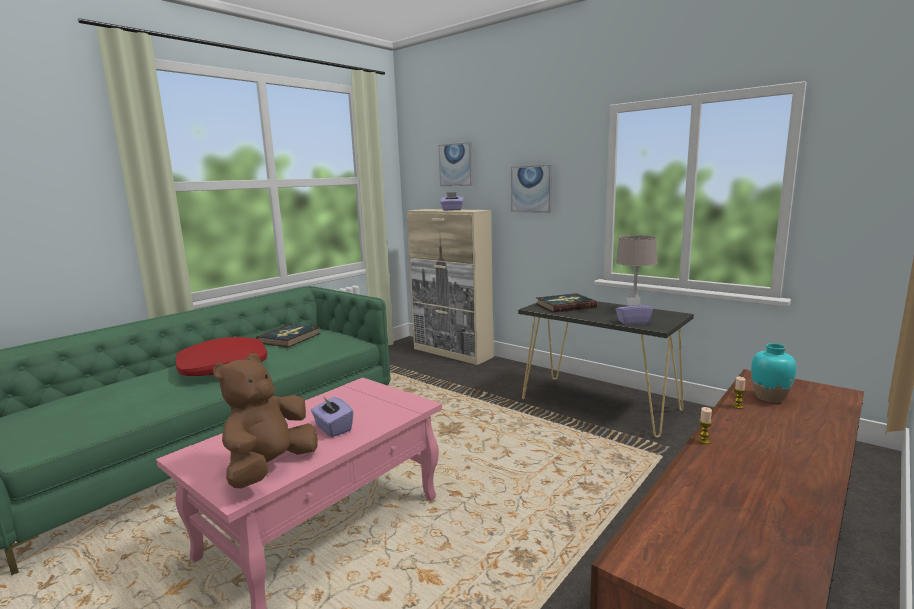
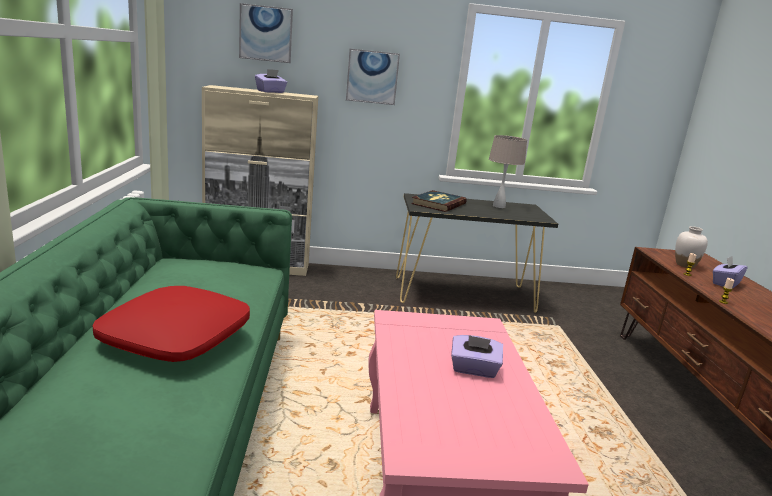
camera: 45 degrees left, 5 degrees up
(270, 468) = (516, 428): brown plush toy -> none
(289, 338) = (178, 278): book -> none
(633, 322) = (519, 215): purple tissue box -> purple tissue box (725, 283)
(769, 397) = (685, 265): turquoise vase -> white vase

